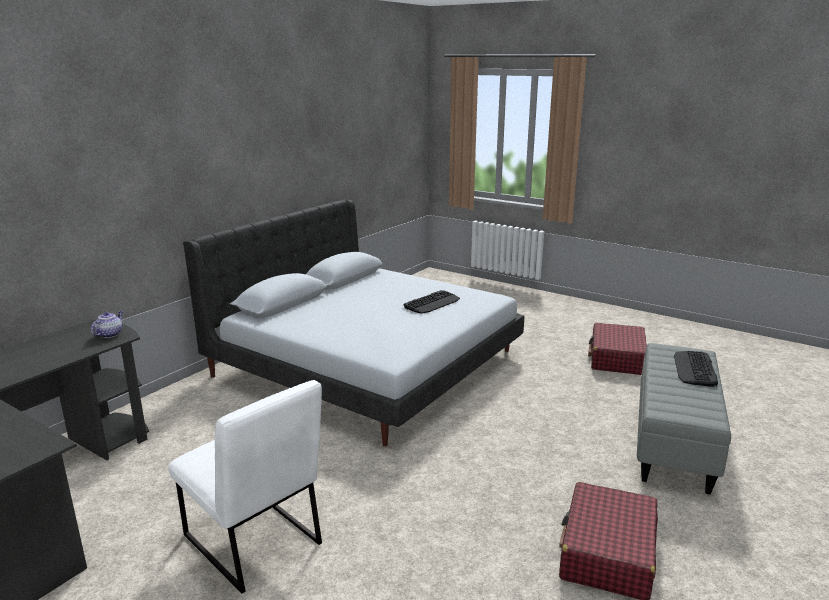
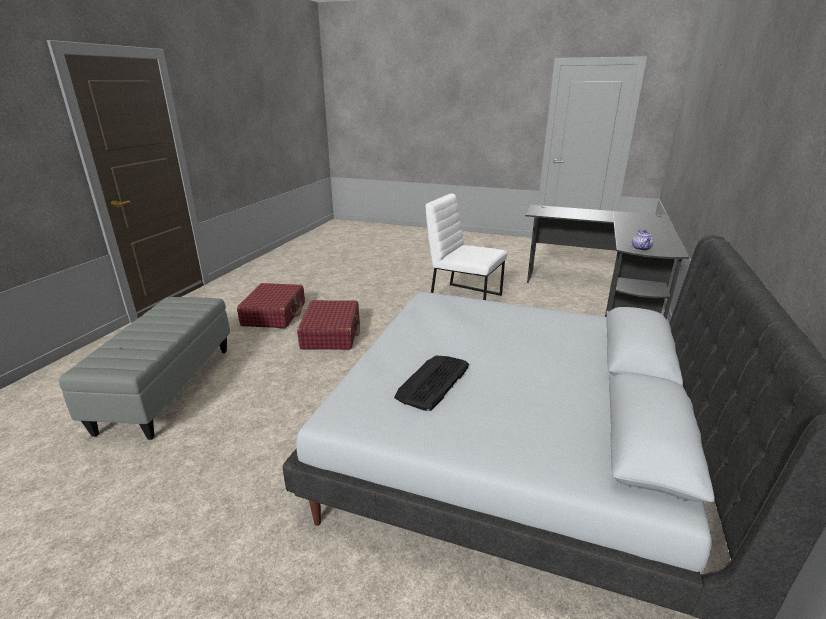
camera: 165 degrees right, 5 degrees up
(617, 358) = (118, 539): red suitcase -> red suitcase (331, 334)
(695, 369) = (125, 342): keyboard -> none

